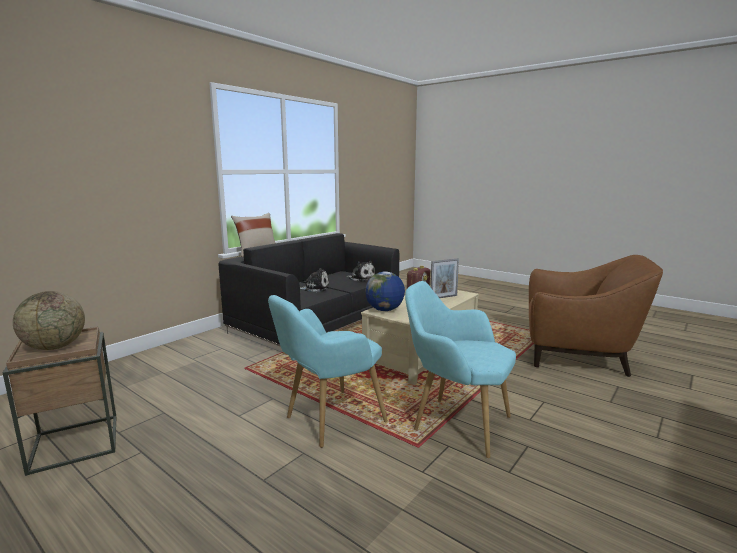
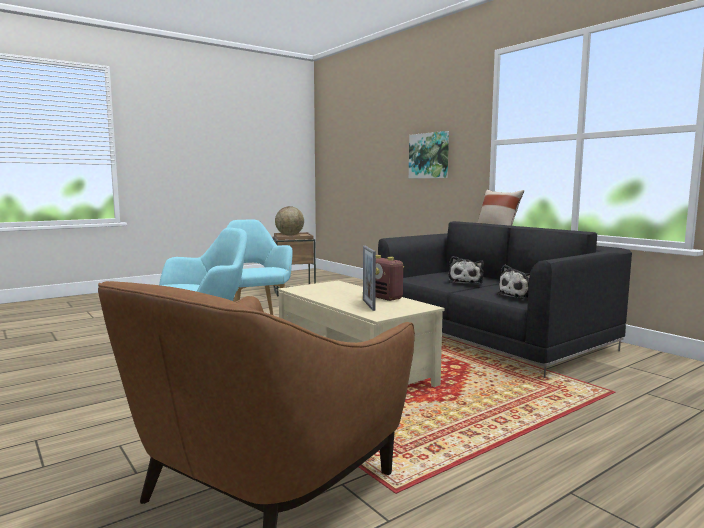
camera: 105 degrees right, 5 degrees down
(134, 182) = (429, 155): none -> picture
(385, 310) = (335, 285): globe -> none

